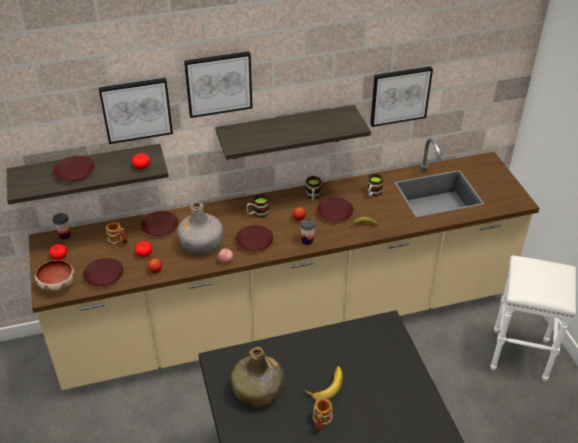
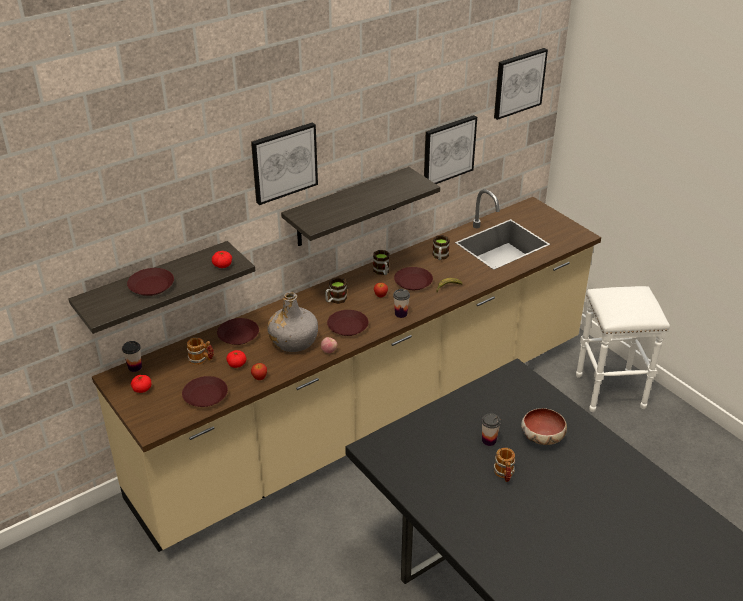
camera: 20 degrees left, 5 degrees down
(56, 285) = (157, 417): bowl -> bowl (541, 437)
(136, 109) = (204, 205): picture -> picture (518, 82)
(258, 391) = (427, 464): green bottle -> none
(325, 385) = (489, 440): banana -> cup

